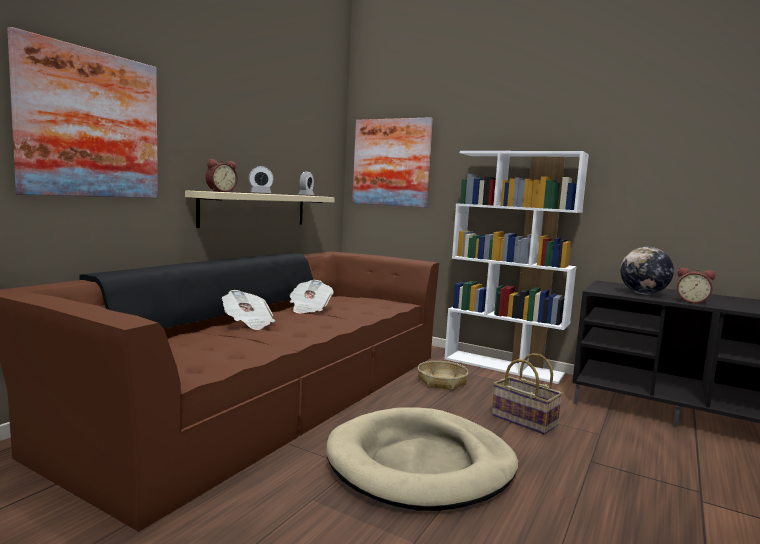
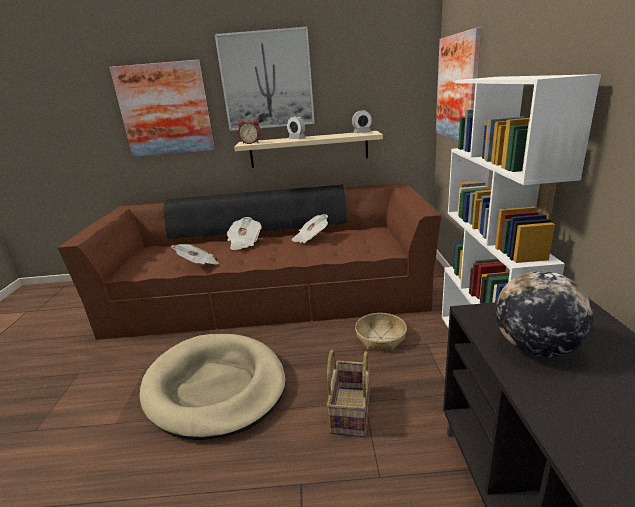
camera: 60 degrees right, 15 degrees up
(224, 118) = (267, 80): none -> picture
(264, 346) = (198, 264): none -> newspaper
(692, 301) = (556, 403): alarm clock -> none

